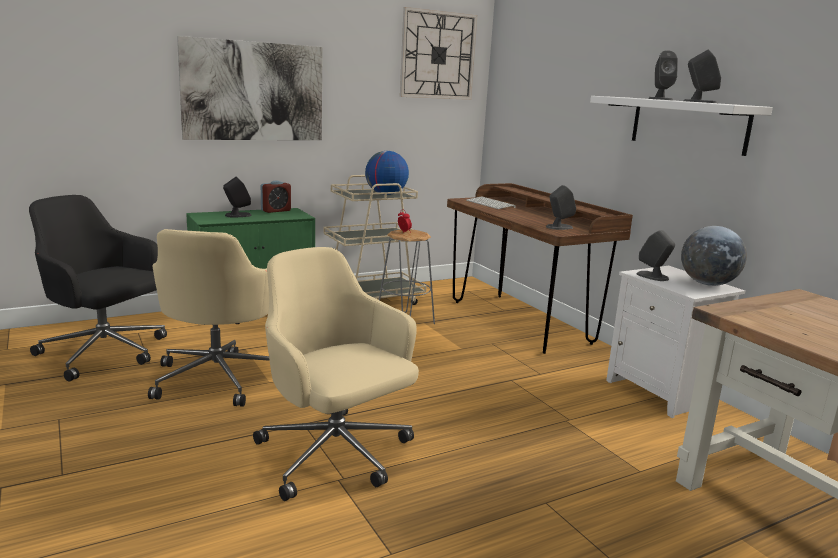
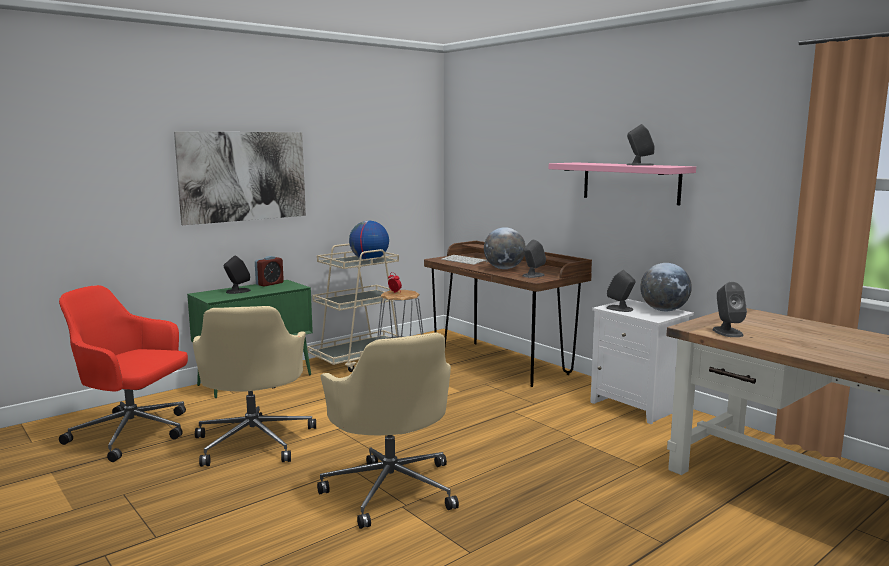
camera: 10 degrees left, 5 degrees down
(105, 353) = (133, 433): black office chair -> red office chair
(336, 455) = (391, 489): beige office chair -> beige office chair turned 150 degrees counterclockwise
(438, 55) = (400, 132): wall clock -> none
(529, 216) = (504, 268): none -> globe
(660, 99) = (606, 163): grey speaker -> grey speaker (727, 332)
(688, 124) = (630, 182): white shelf -> pink shelf

